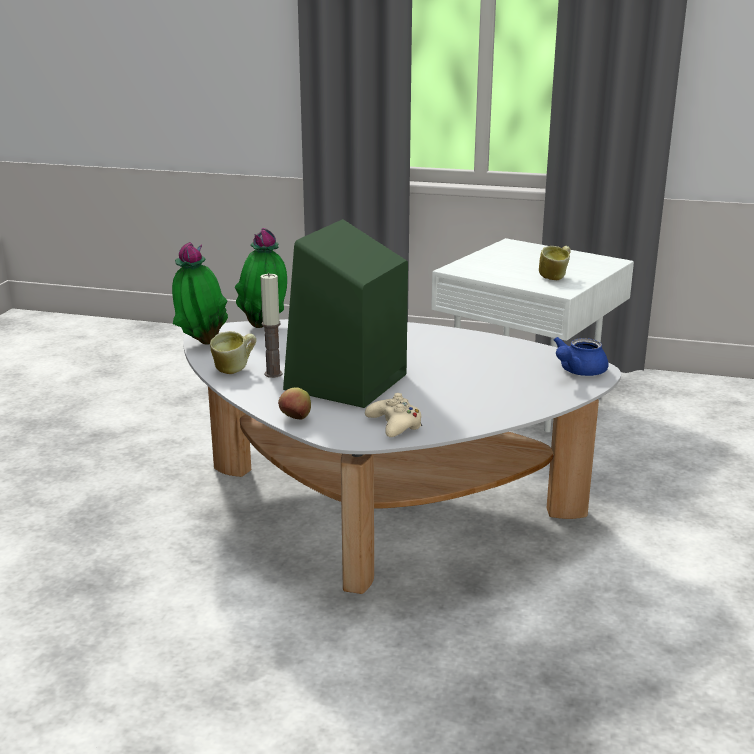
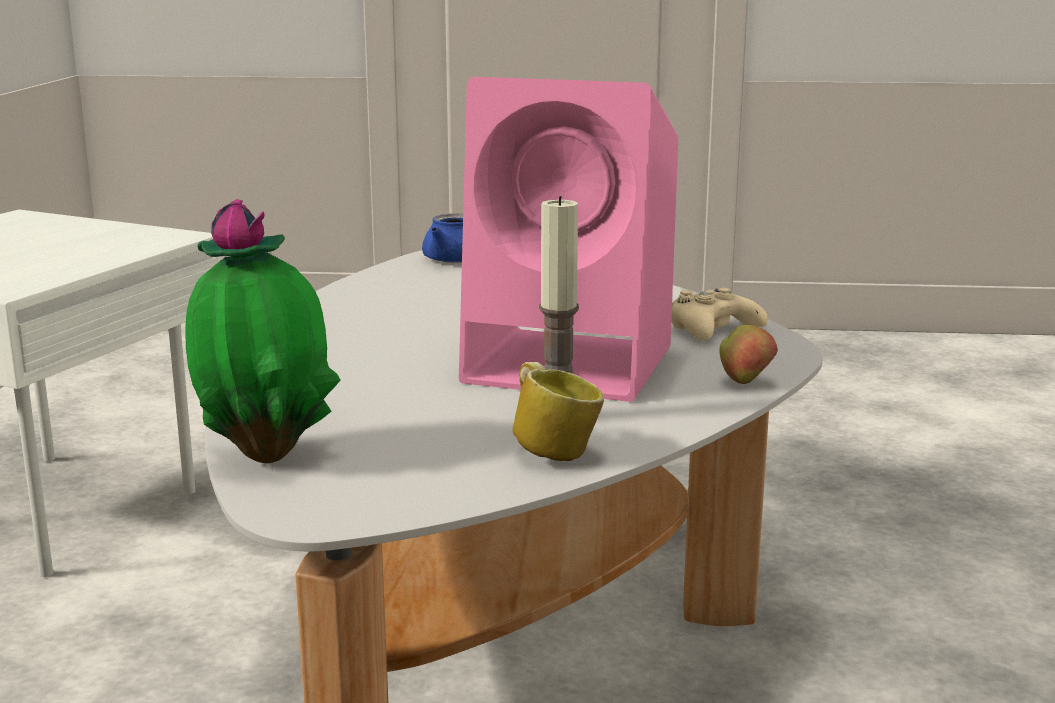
camera: 100 degrees left, 5 degrees down
(201, 343) = (392, 508): potted plant -> none
(345, 383) = (575, 364): green speaker -> pink speaker
(555, 277) = (100, 238): mug -> none

